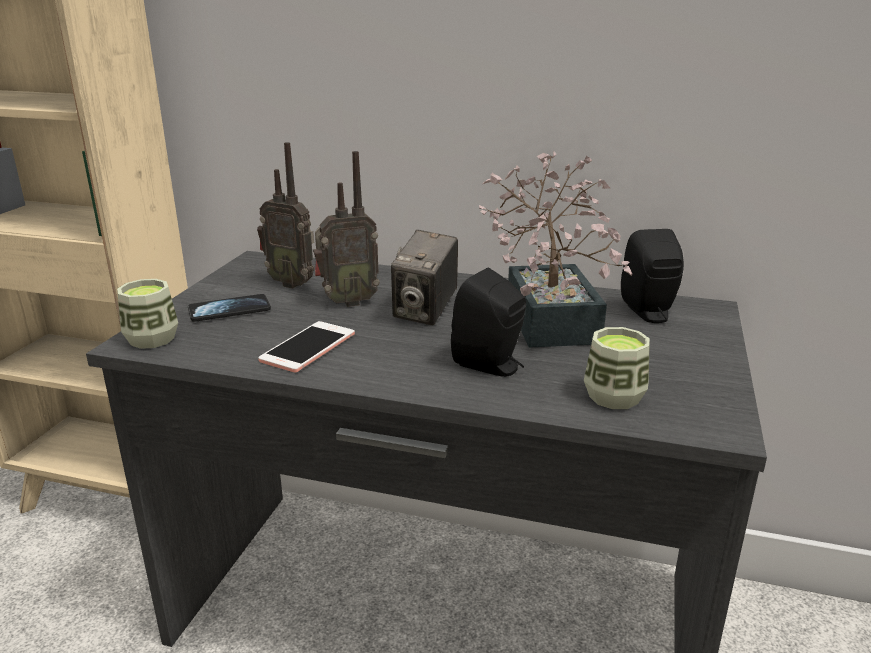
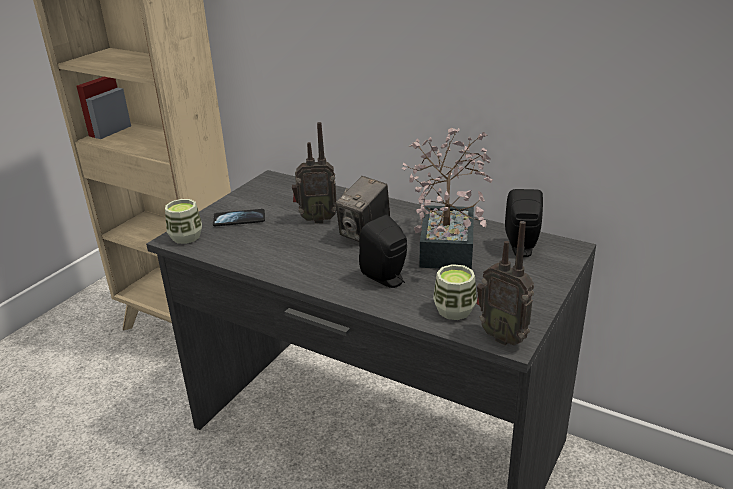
camera: 15 degrees right, 5 degrees up
(292, 283) = (287, 200): radio -> radio (503, 336)
(308, 347) = (277, 253): phone -> none

